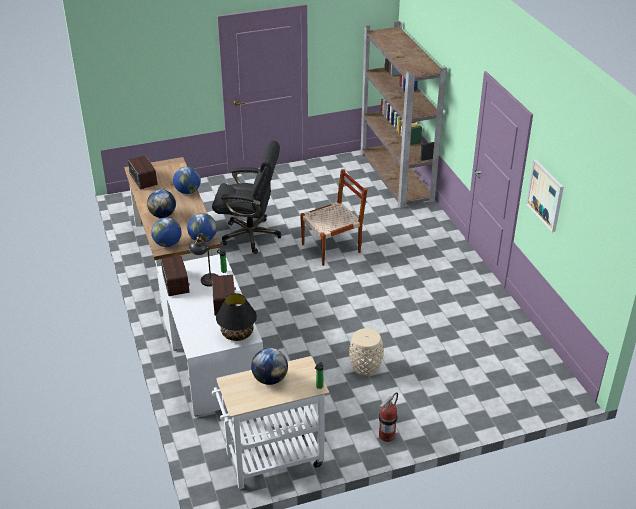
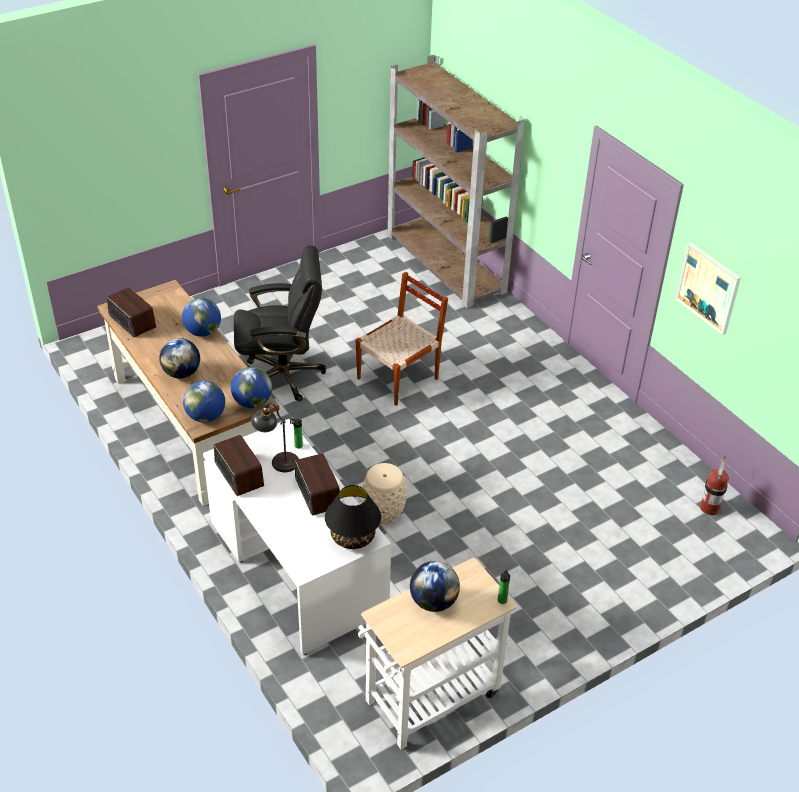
camera: 15 degrees left, 5 degrees up
(365, 367) = (502, 543): beige stool -> beige stool (384, 512)
(386, 435) = (563, 635): fire extinguisher -> fire extinguisher (709, 508)

